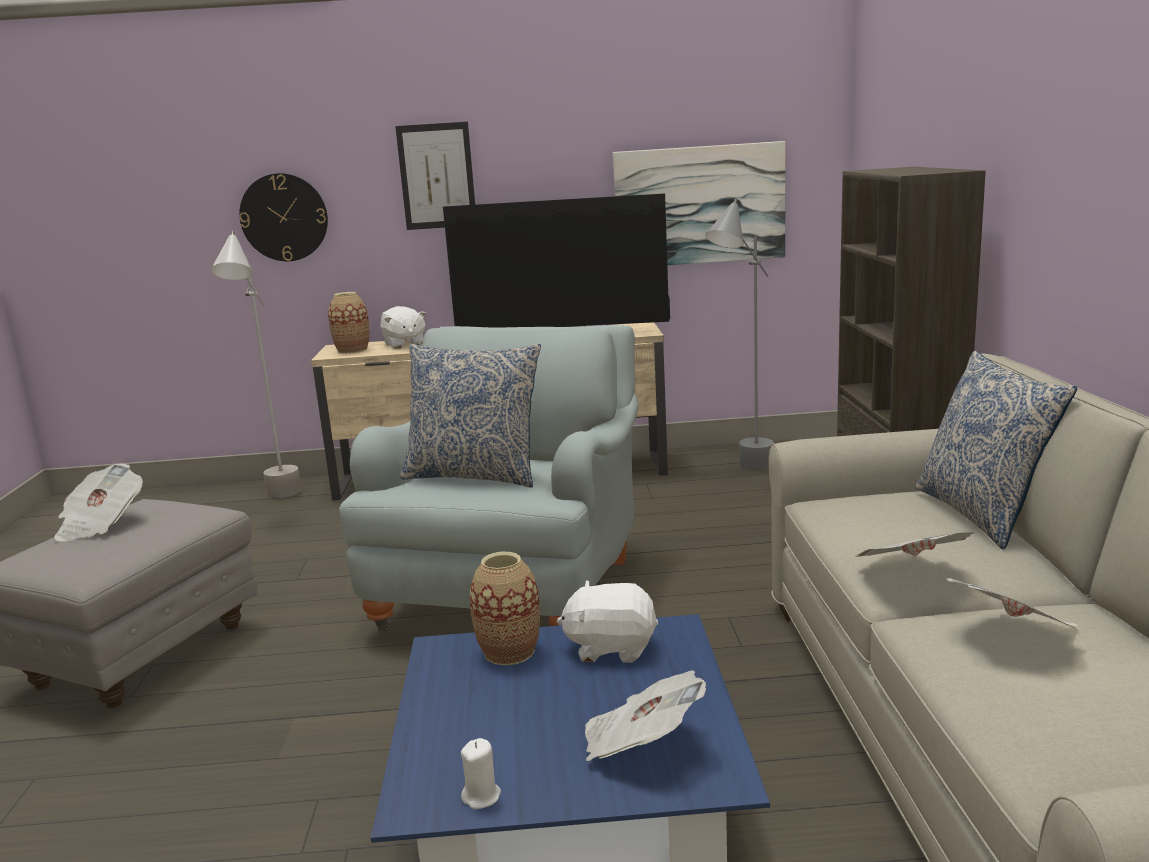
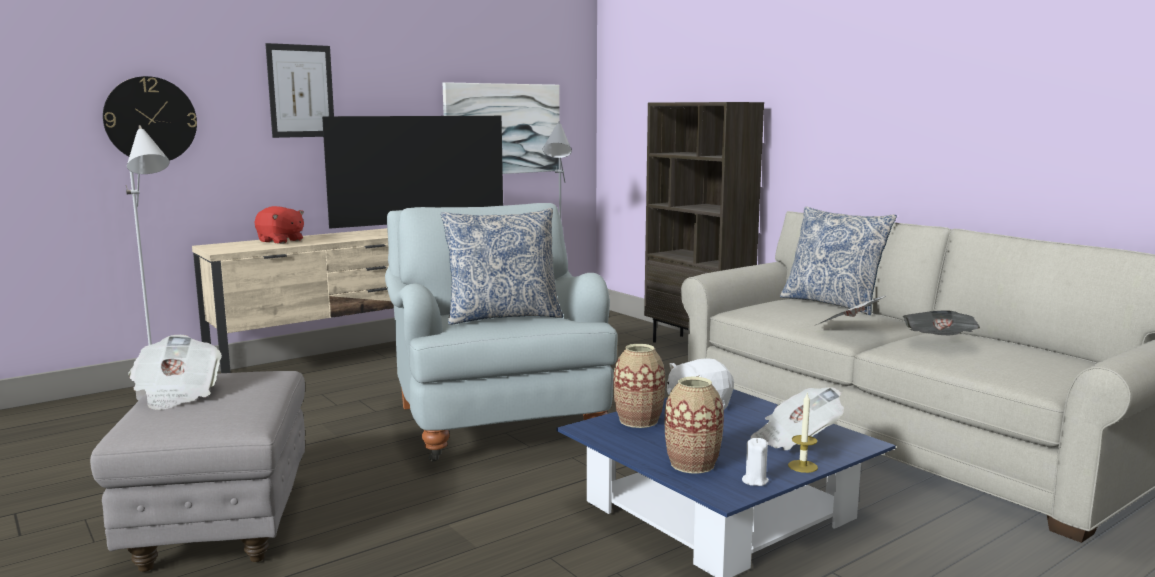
camera: 35 degrees left, 5 degrees down
(352, 350) = (236, 247): vase -> vase (692, 464)
(404, 344) = (280, 241): white plush toy -> red plush toy
(576, 795) = (802, 466): none -> candle

